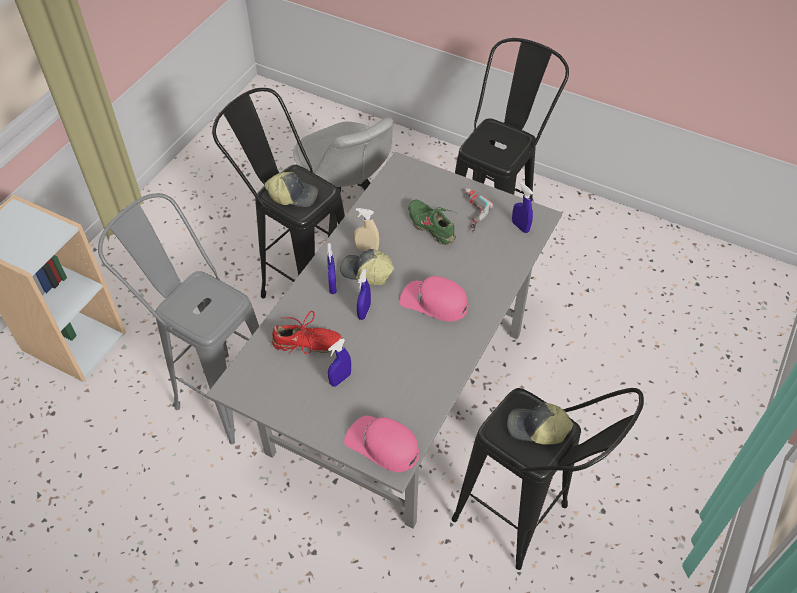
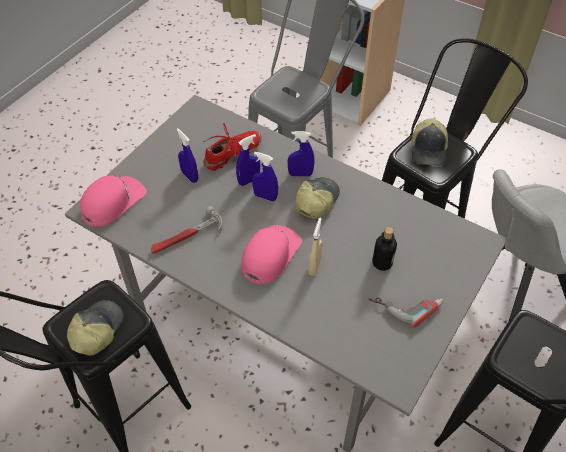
camera: 95 degrees right, 0 degrees up
(307, 344) = (233, 155): red shoe -> red shoe turned 135 degrees counterclockwise
(367, 249) = (349, 203): beige spray bottle -> beige spray bottle (314, 266)
(421, 369) = (187, 236): none -> hammer
(431, 226) = (382, 263): green shoe -> bottle
(520, 227) = (381, 356): blue spray bottle -> blue spray bottle (249, 180)

